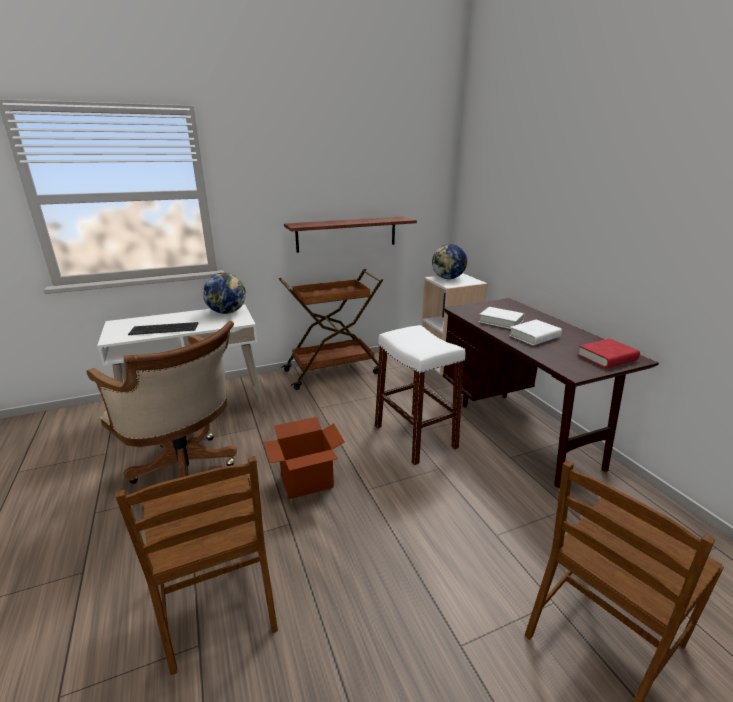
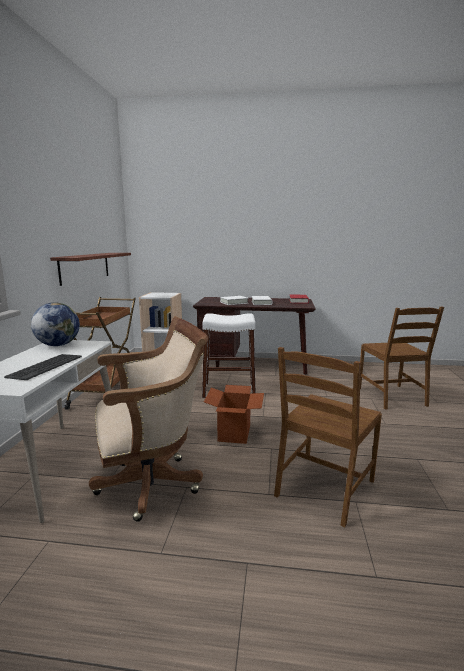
camera: 60 degrees left, 10 degrees down
(219, 602) = (324, 488): brown chair -> brown chair turned 120 degrees clockwise
(448, 278) = (154, 295): globe -> none

